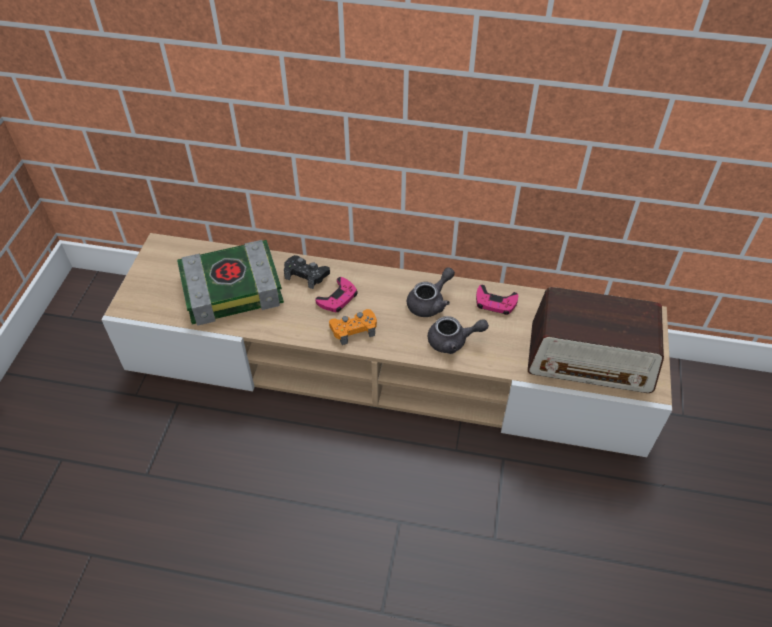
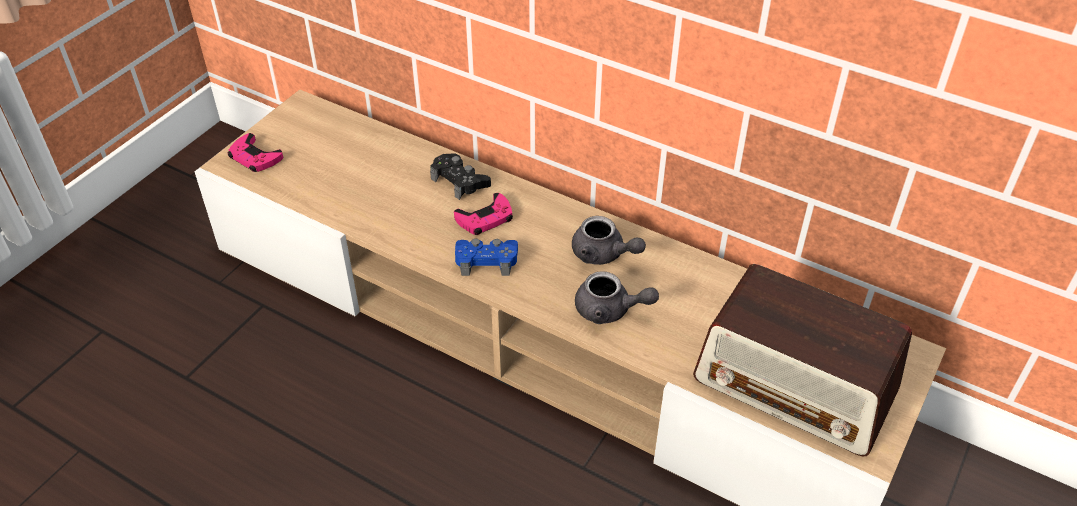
camera: 20 degrees right, 5 degrees down
(233, 287) = (363, 174): book -> none
(354, 329) = (486, 261): orange game controller -> blue game controller
(430, 302) = (603, 254): grey teapot -> grey teapot turned 60 degrees clockwise
(495, 303) = (692, 278): pink game controller -> pink game controller (255, 157)

